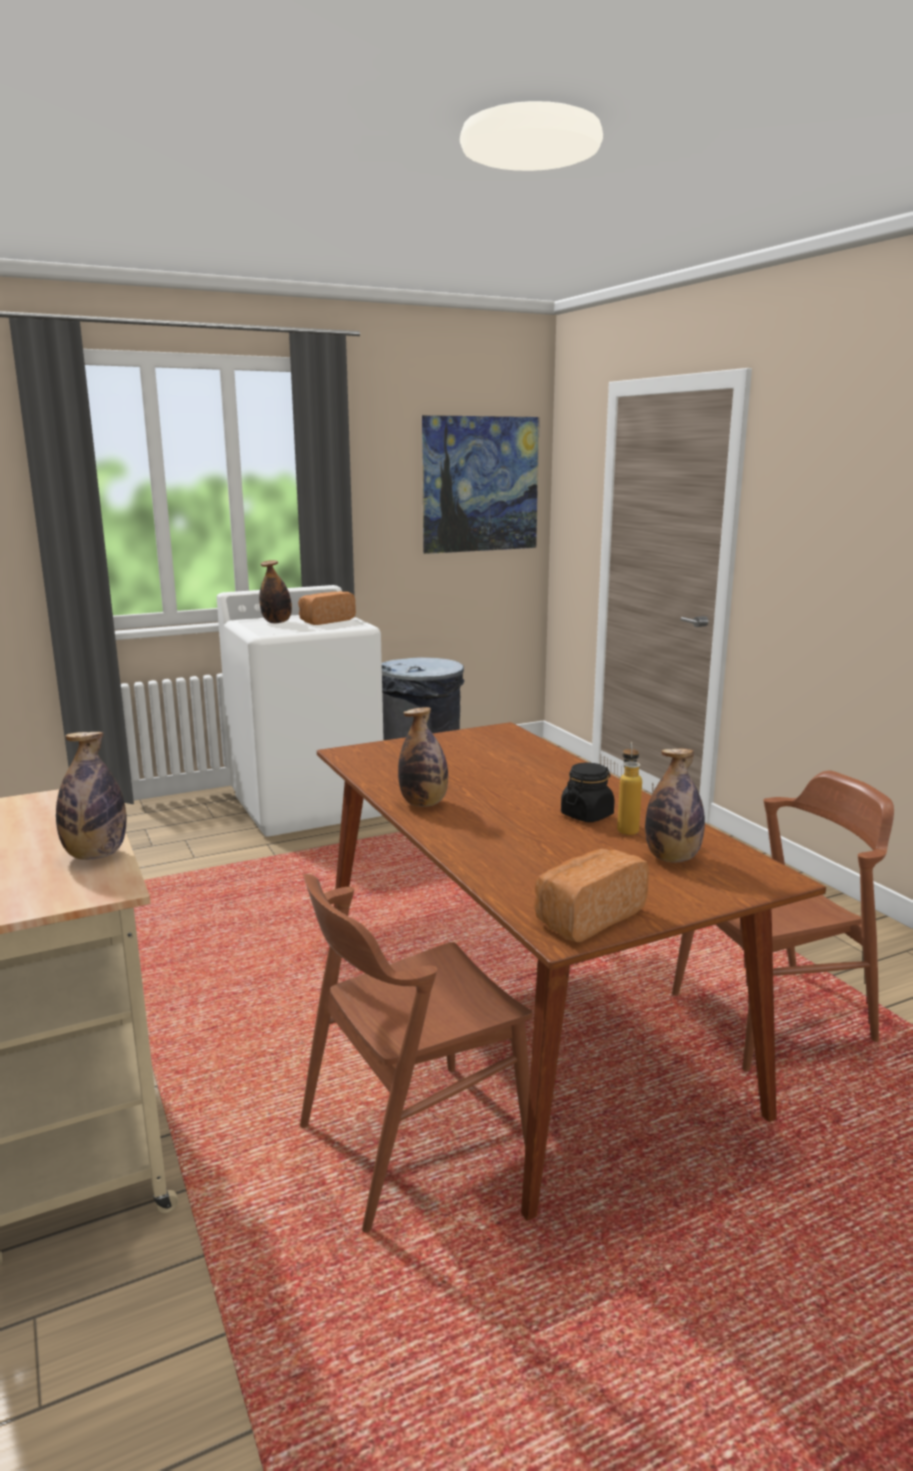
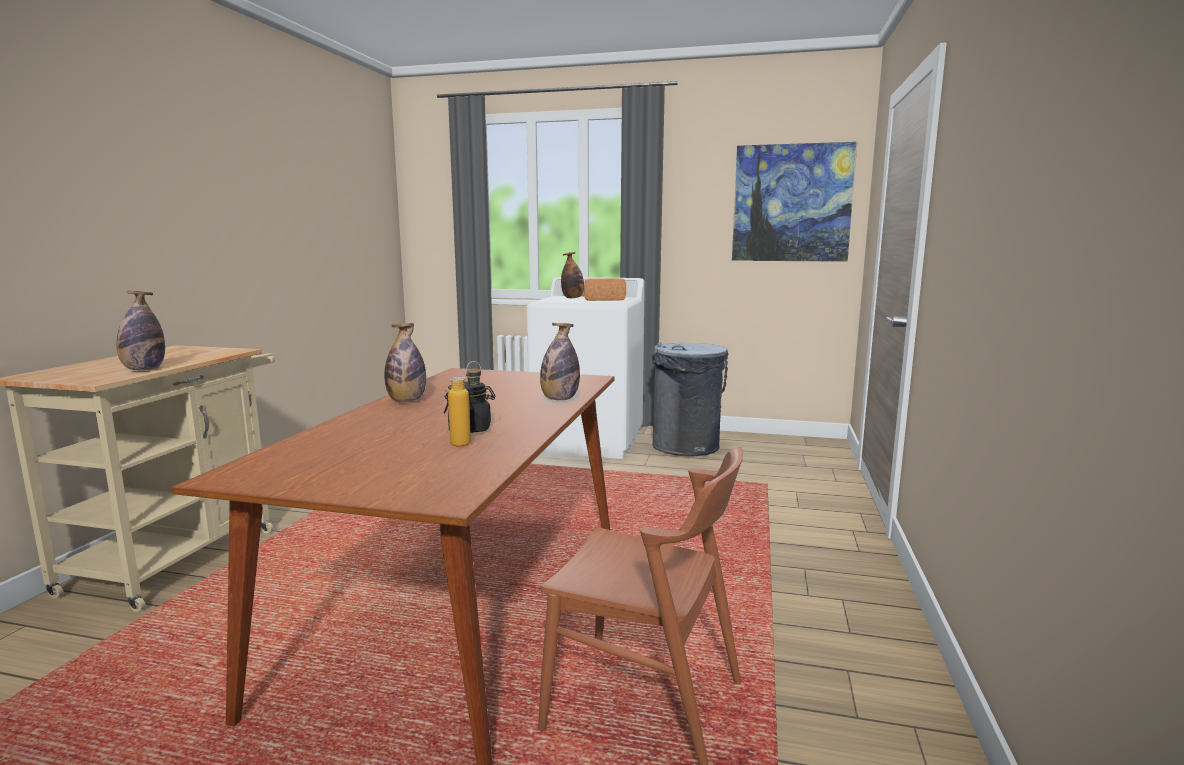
camera: 40 degrees right, 5 degrees down
(413, 1142) = (273, 643): brown chair -> none
(586, 917) = (267, 474): bread -> none
(672, 858) = (429, 465): bottle -> bottle (559, 399)

